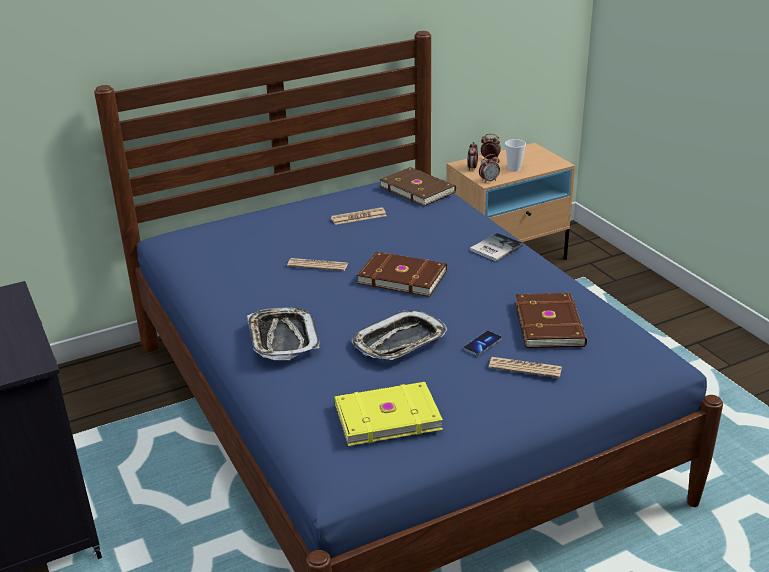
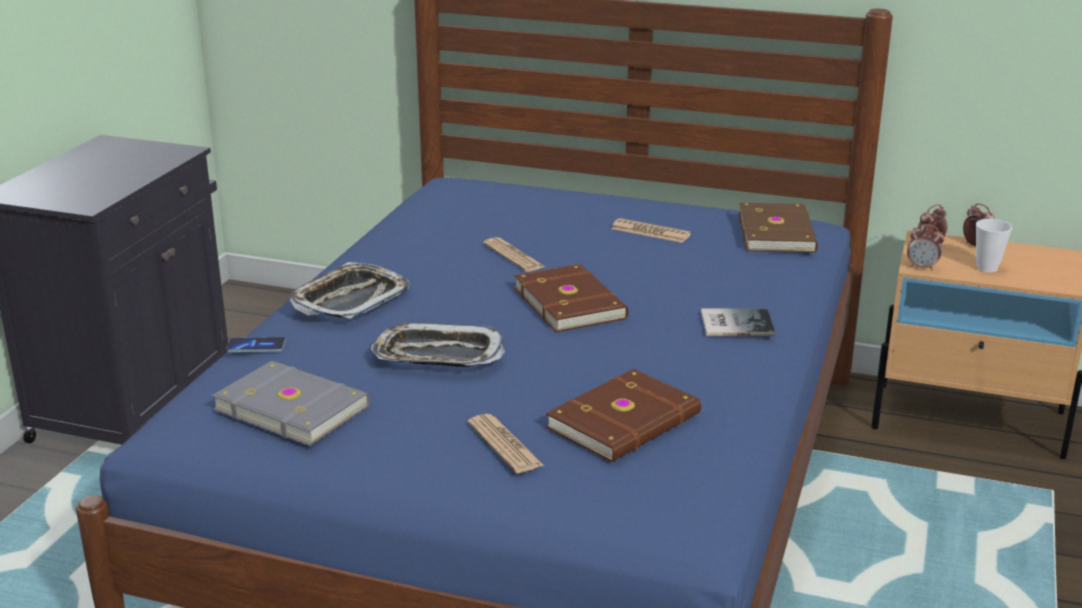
camera: 45 degrees right, 5 degrees down
(386, 416) = (293, 407): yellow book -> grey book
(482, 344) = (511, 400): phone -> phone (256, 347)

